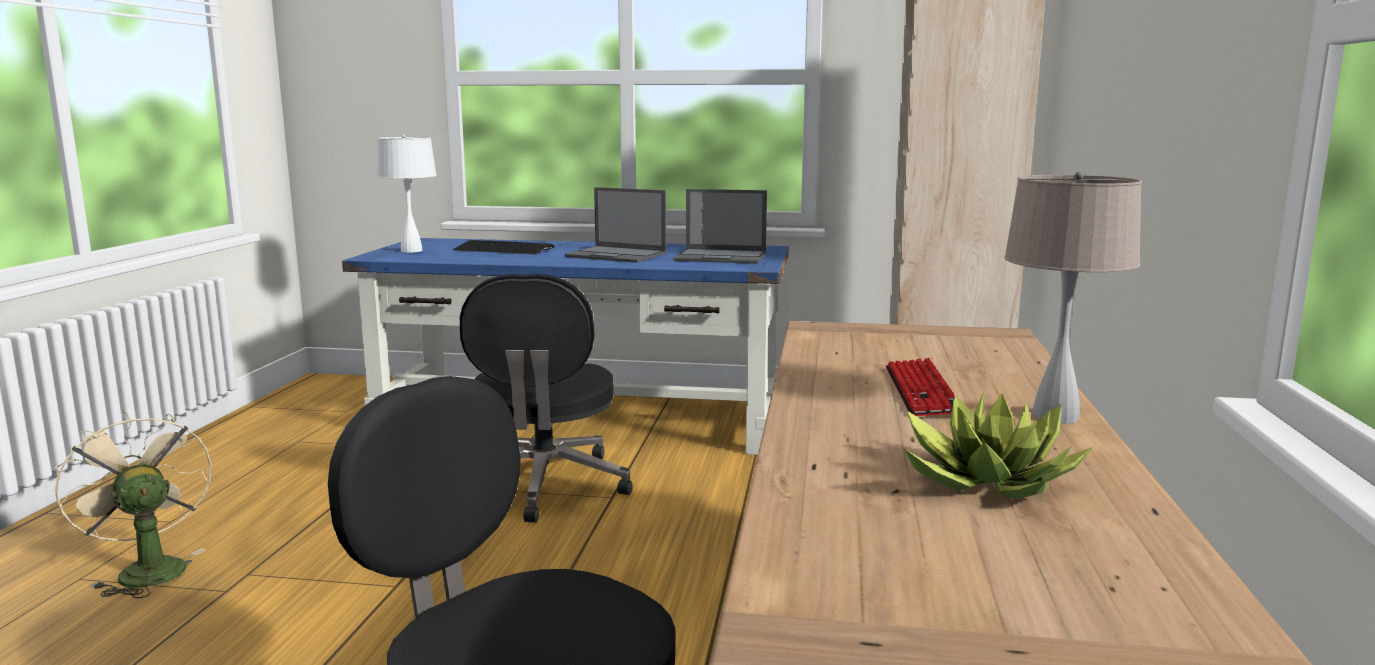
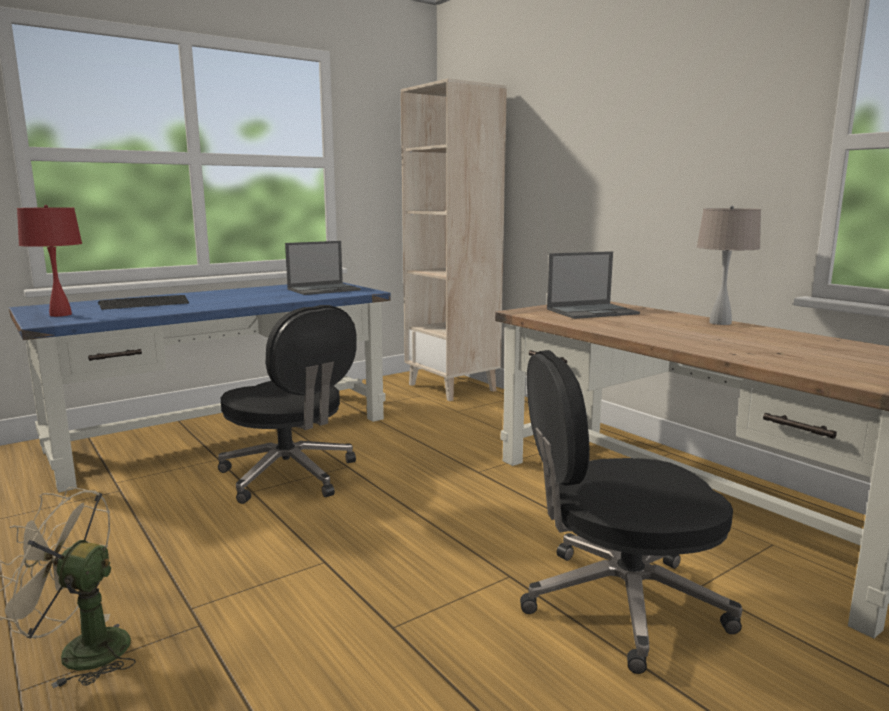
camera: 45 degrees left, 0 degrees up
(411, 251) = (60, 315): white table lamp -> red table lamp
(617, 255) = (251, 297): laptop -> laptop (592, 311)
(921, 391) = (656, 324): keyboard -> none
(983, 480) = (782, 344): potted plant -> none

